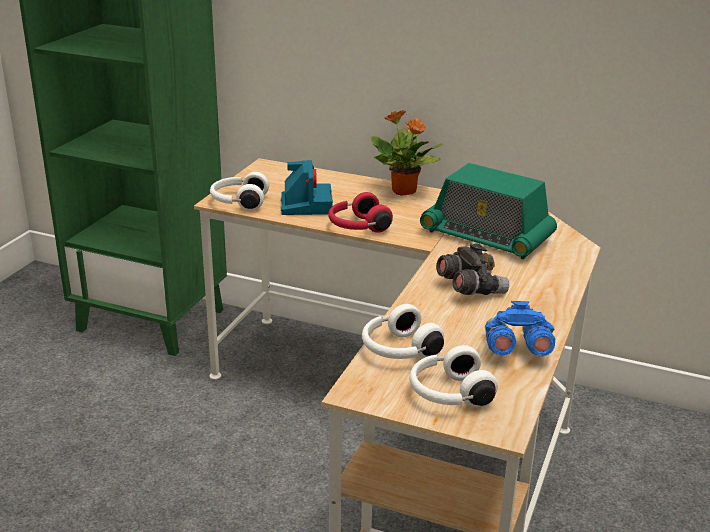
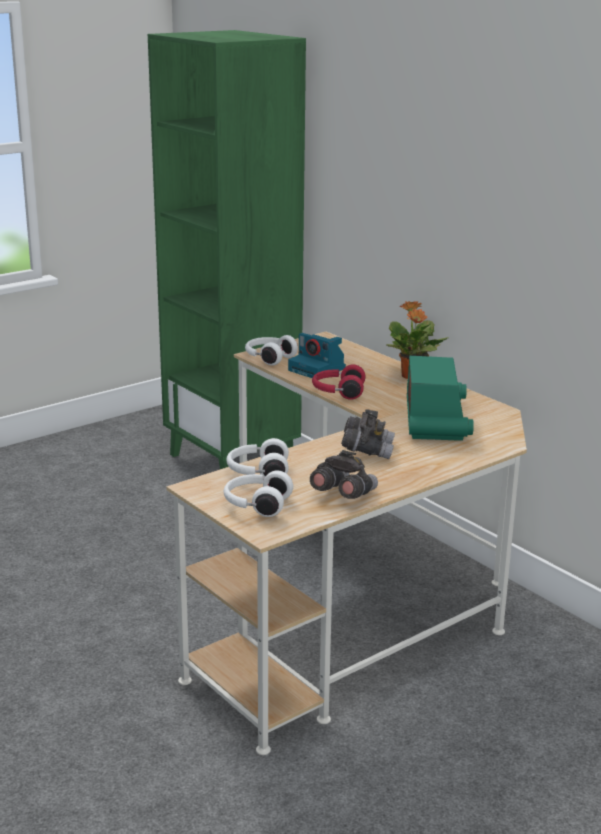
camera: 30 degrees right, 5 degrees down
(305, 204) = (318, 369): camera -> camera turned 105 degrees clockwise
(486, 236) = (435, 420): radio -> radio turned 150 degrees counterclockwise
(515, 351) = (343, 494): blue binoculars -> grey binoculars

